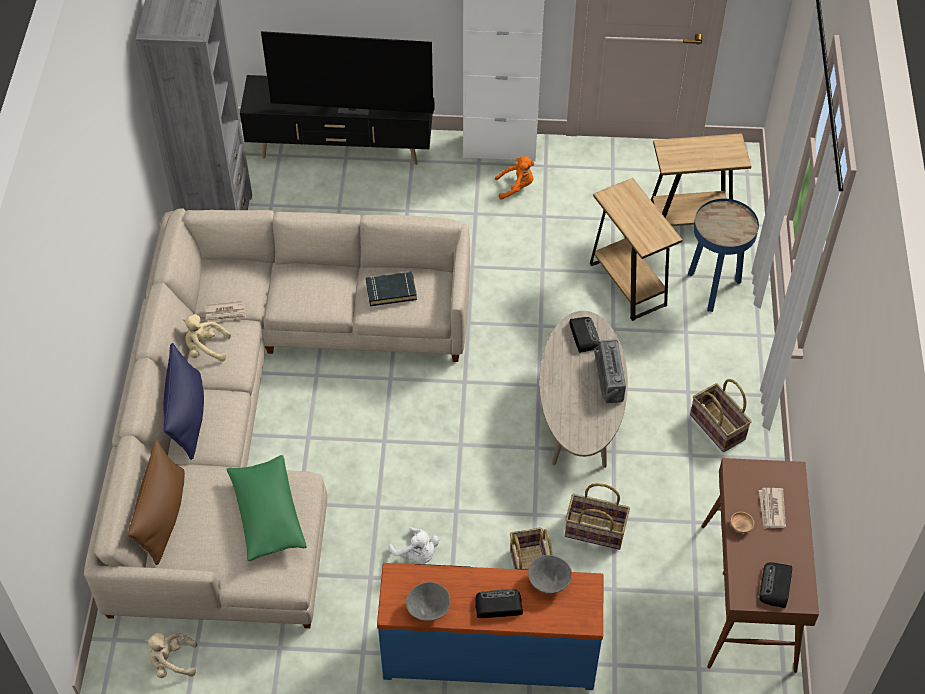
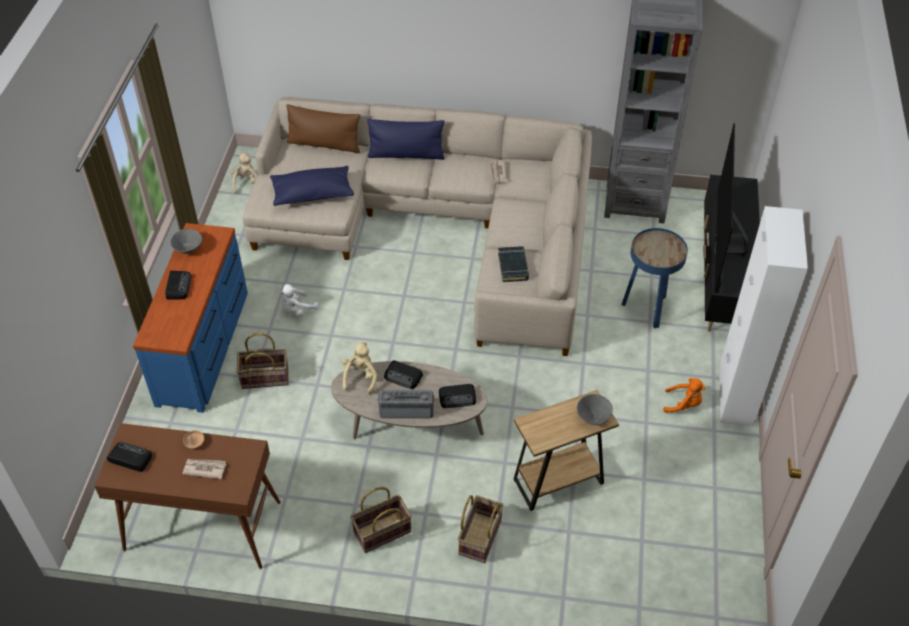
camera: 95 degrees right, 5 degrees down
(205, 348) = (465, 162): beige plush toy -> beige plush toy (360, 377)
(267, 515) = (312, 194): green pillow -> blue pillow
(516, 187) = (683, 404): orange plush toy -> orange plush toy turned 75 degrees counterclockwise
(549, 582) = (188, 318): grey bowl -> grey bowl (593, 418)
(562, 386) = (403, 377): none -> radio
(594, 531) = (292, 423): basket -> basket (479, 537)
(689, 222) = (641, 548): brown side table -> none
(713, 288) = (550, 555): blue side table -> blue side table (647, 309)

